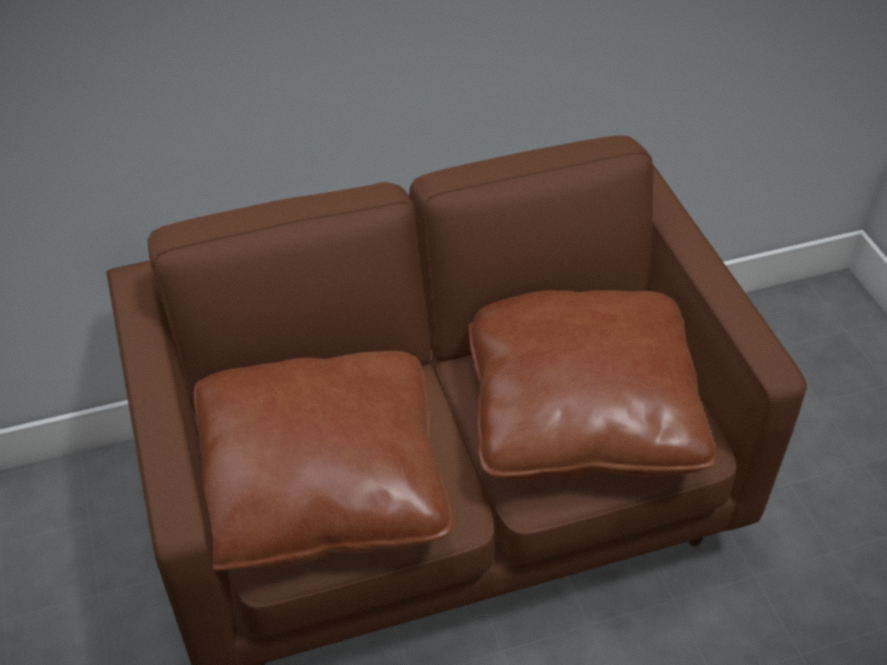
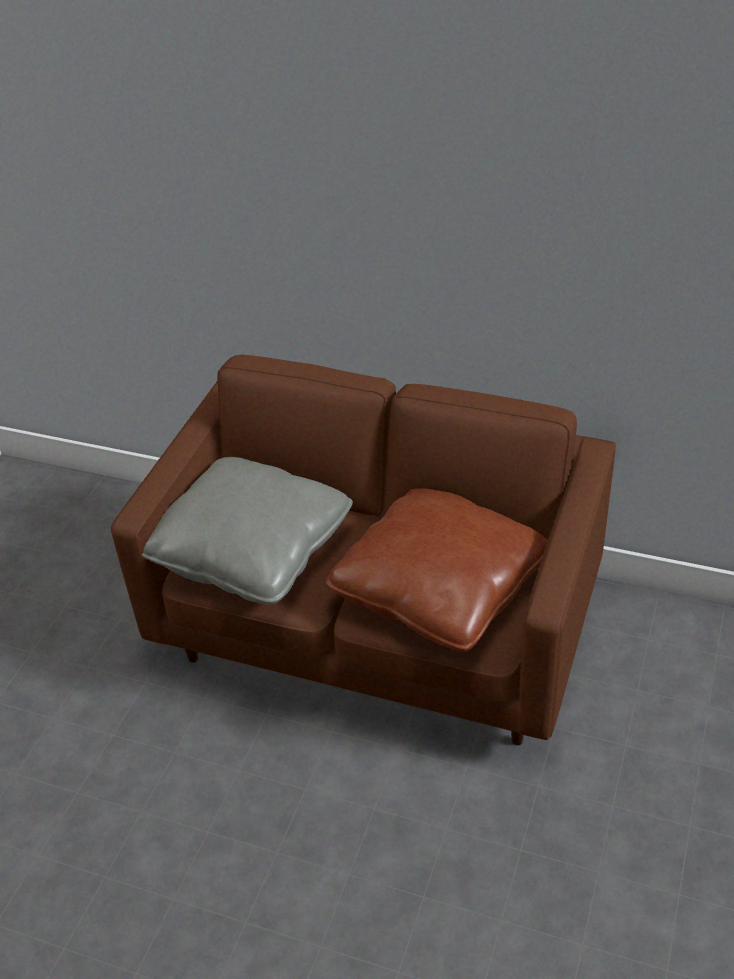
camera: 40 degrees right, 5 degrees down
(321, 484) = (251, 551): brown pillow -> grey pillow

